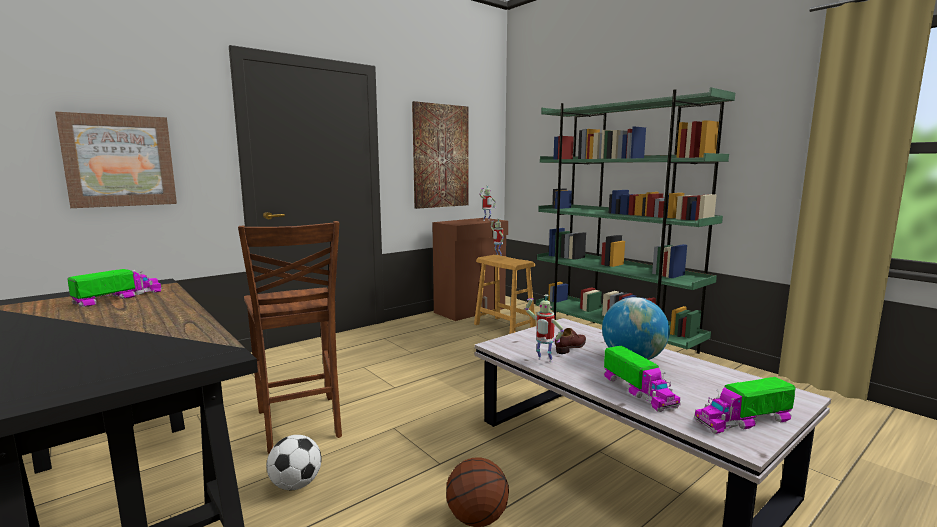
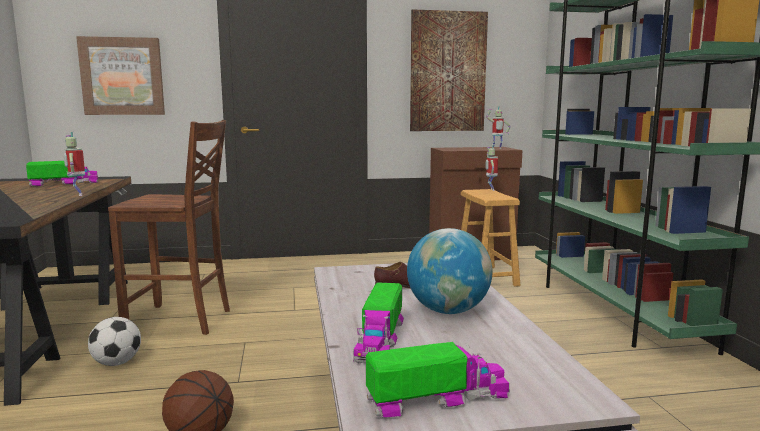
camera: 30 degrees right, 0 degrees up
(300, 425) = (181, 321): brown chair -> brown chair turned 90 degrees counterclockwise
(543, 361) = (346, 292): toy robot -> toy robot (78, 195)
(743, 421) = (437, 399): toy truck -> toy truck turned 150 degrees clockwise

